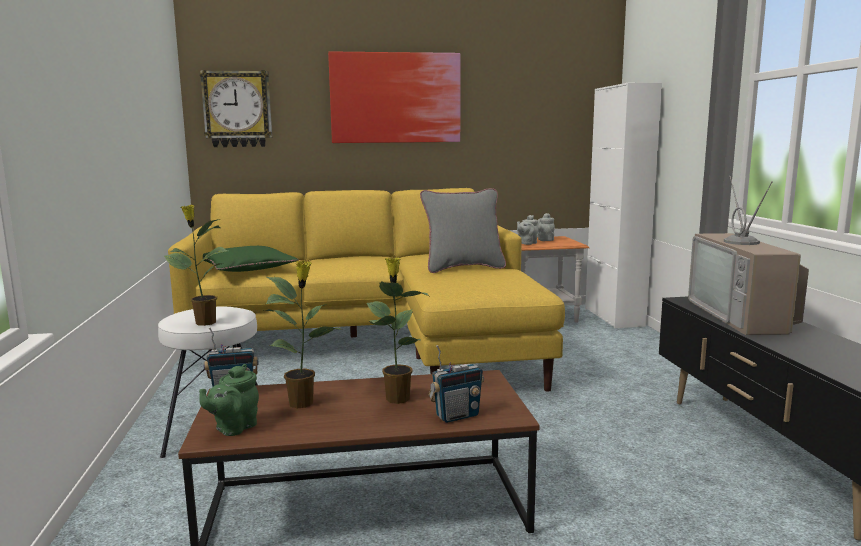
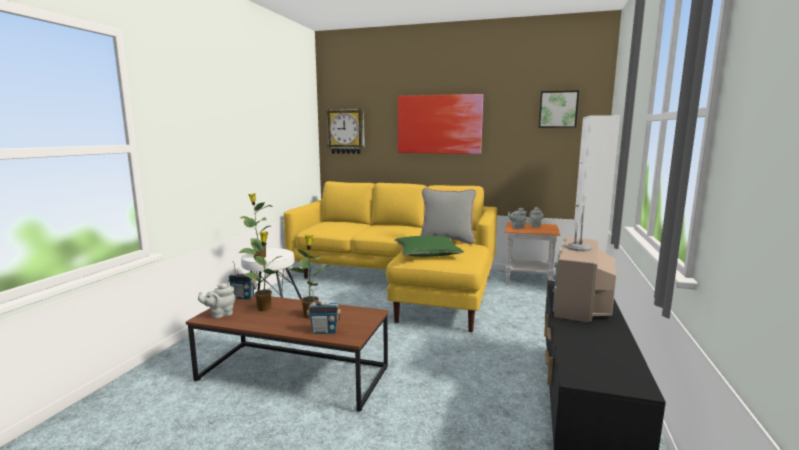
camera: 25 degrees right, 0 degrees up
(233, 428) = (220, 314): green teapot -> grey teapot
(247, 268) = (329, 226): green pillow -> green pillow (427, 252)
(559, 78) = (558, 109): none -> picture

